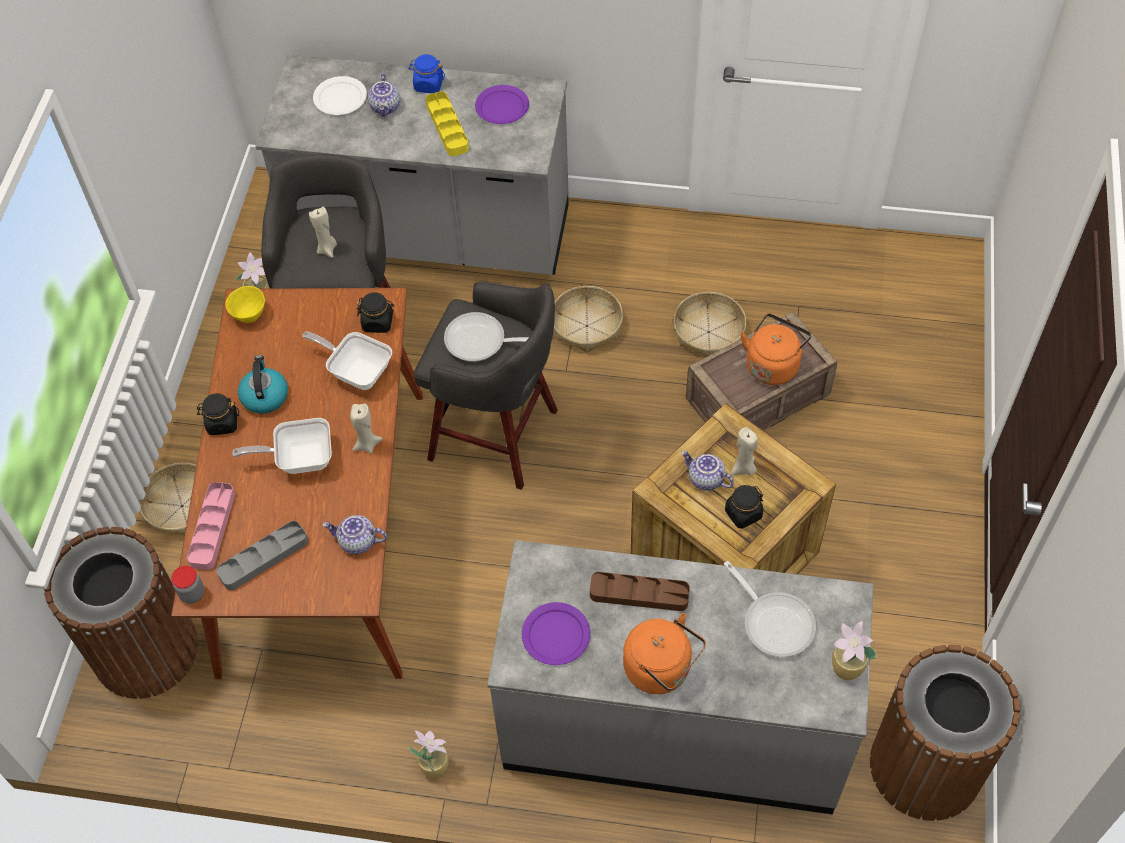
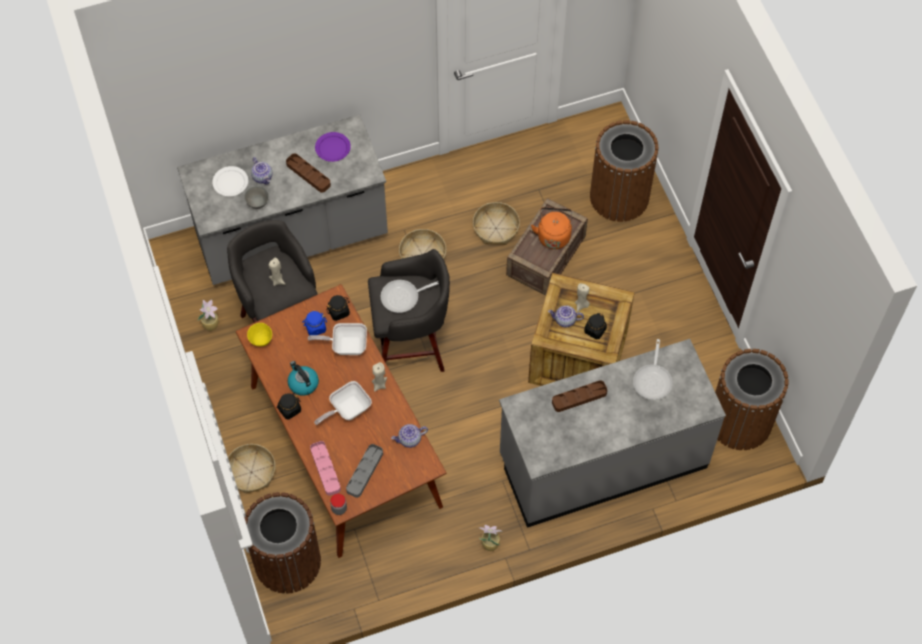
camera: 30 degrees left, 5 degrees up
(357, 137) = (258, 204): none -> grey bowl
(428, 85) = (279, 151): blue jar -> blue jar (315, 327)
(447, 127) = (308, 174): yellow tray -> brown tray
(555, 635) = (550, 438): purple plate -> none
(661, 669) = (612, 430): orange kettle -> none
(774, 621) = (653, 380): frying pan -> frying pan turned 75 degrees clockwise
(846, 670) = (700, 388): potted plant -> none
(911, 361) = (619, 196): none -> brown trash can

